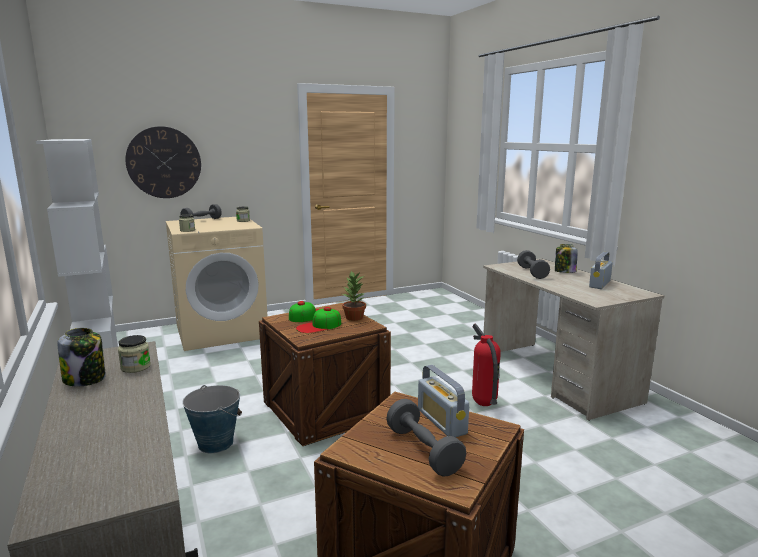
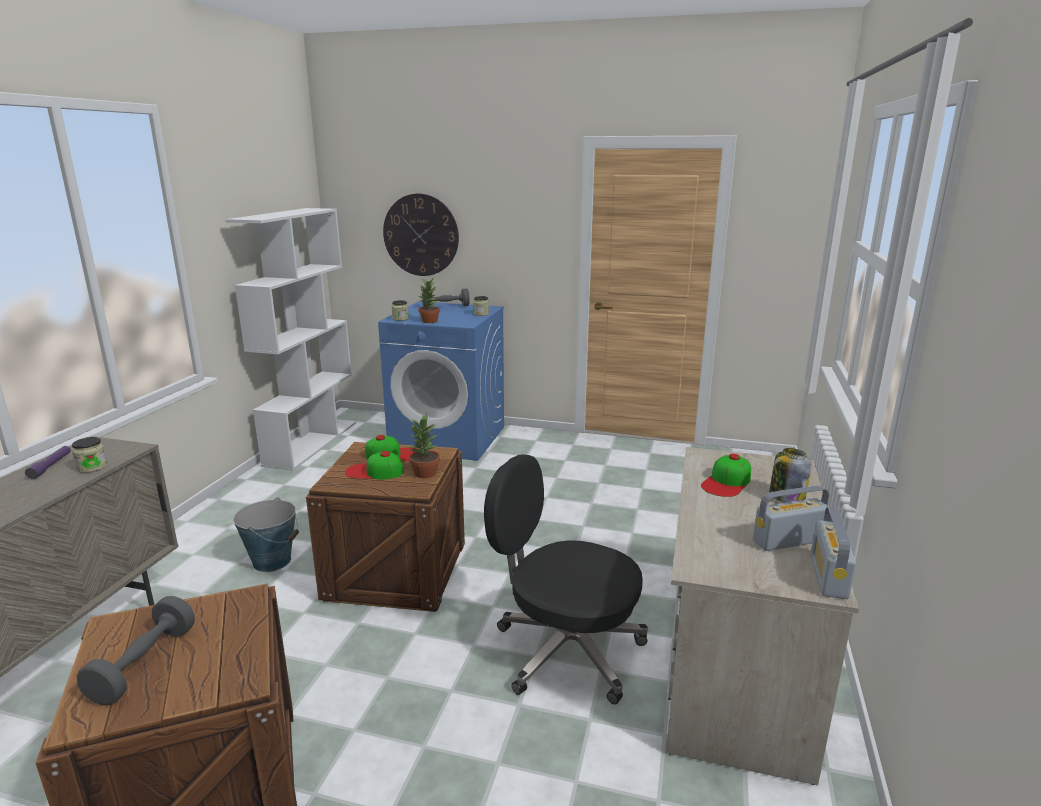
camera: 40 degrees right, 5 degrees up
(85, 379) = (50, 466): jar -> purple flashlight
(217, 228) = (430, 321): none -> potted plant
(222, 331) = (449, 438): beige washing machine -> blue washing machine
(441, 421) = (223, 642): radio -> radio (828, 576)
(483, 404) = (565, 650): fire extinguisher -> black office chair
(532, 273) = (727, 482): grey dumbbell -> cap

